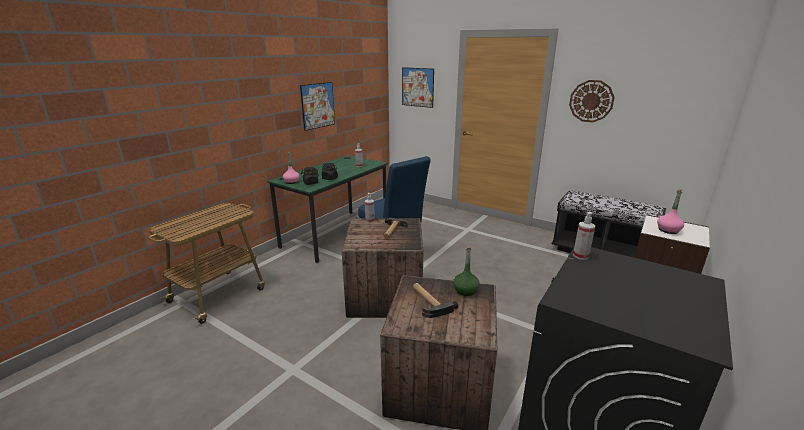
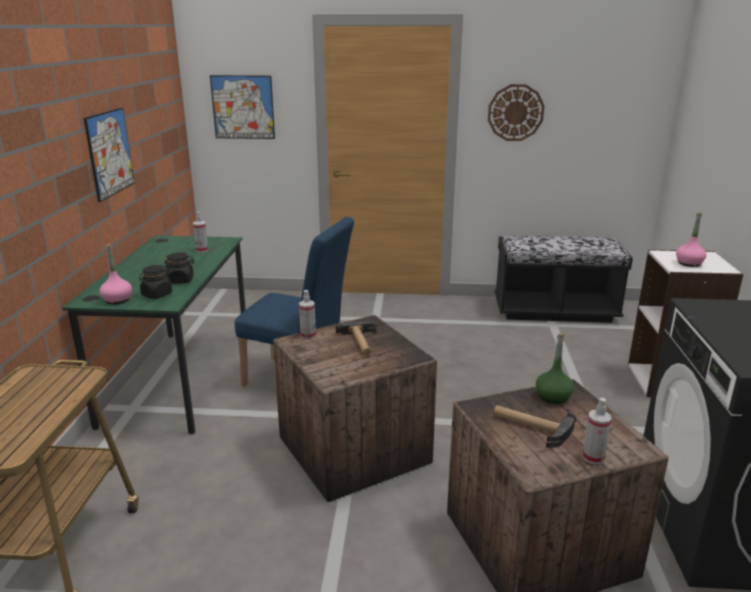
camera: 30 degrees left, 0 degrees up
(580, 256) = (697, 311): spray bottle -> spray bottle (593, 457)

